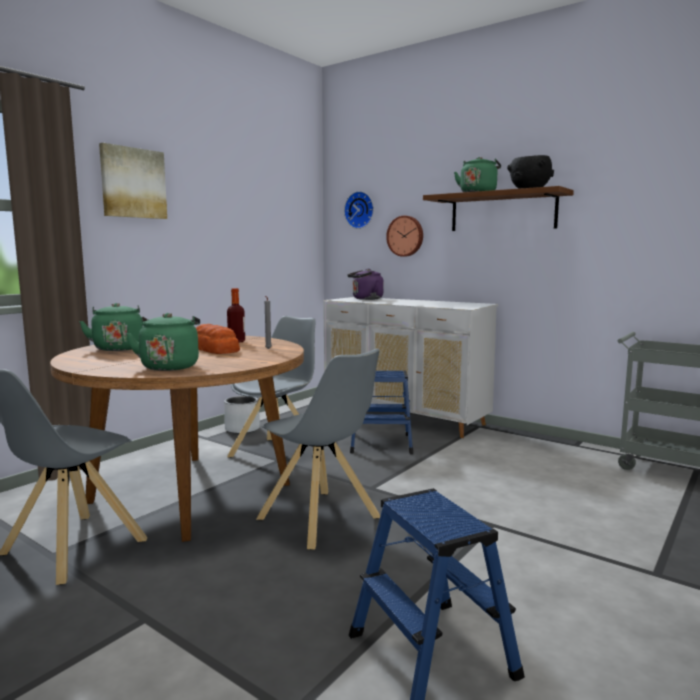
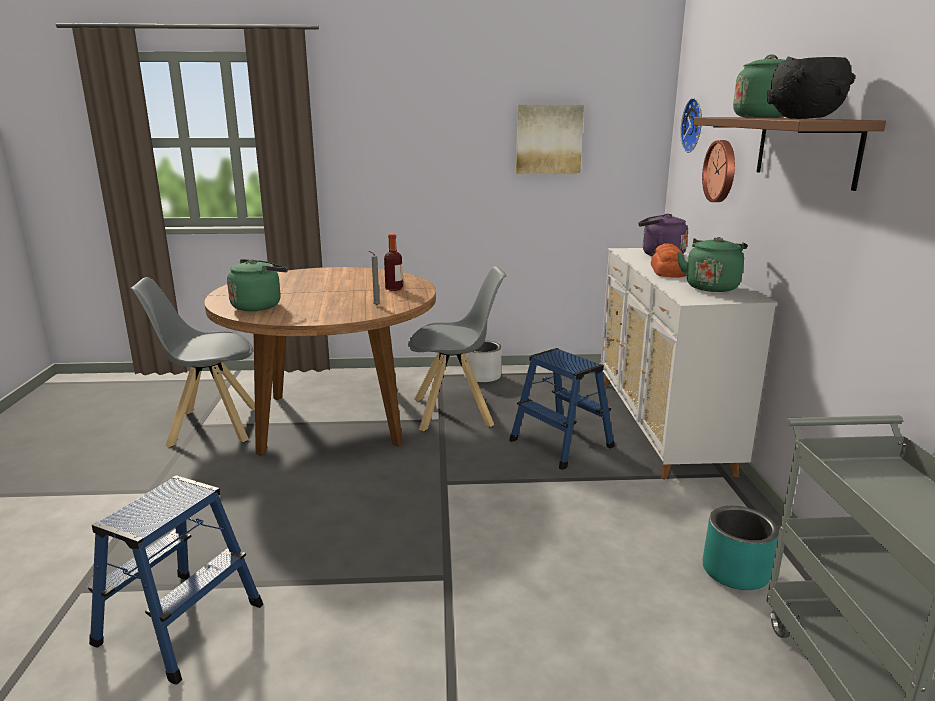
camera: 50 degrees right, 10 degrees up
(118, 348) = (306, 276): green kettle -> green kettle (711, 287)
(133, 183) = (381, 111): picture -> picture (548, 139)
(214, 349) = (345, 295): bread -> bread (667, 271)
(321, 519) = (350, 487): grey chair -> none
(569, 457) = (735, 572): none -> turquoise planter

